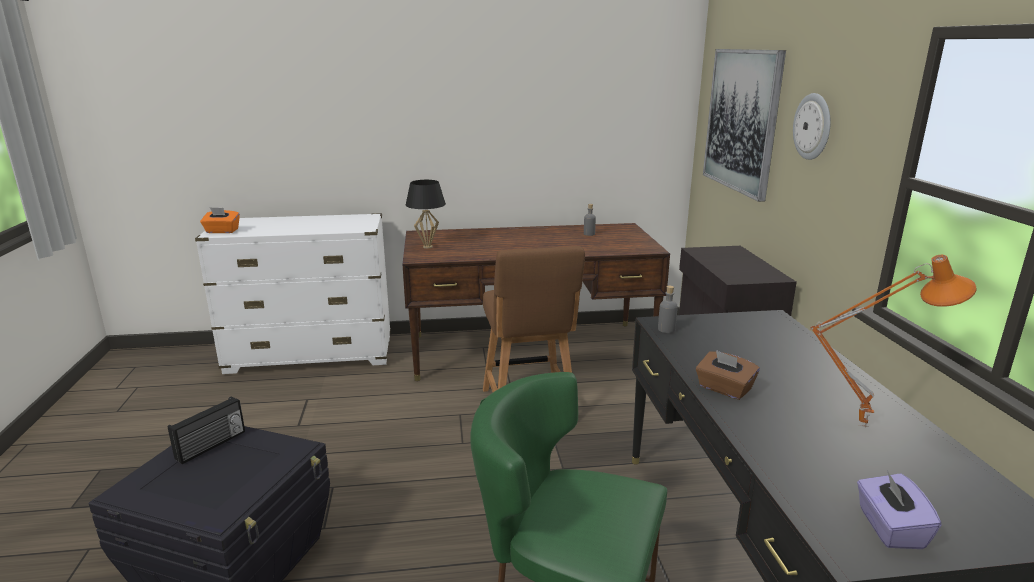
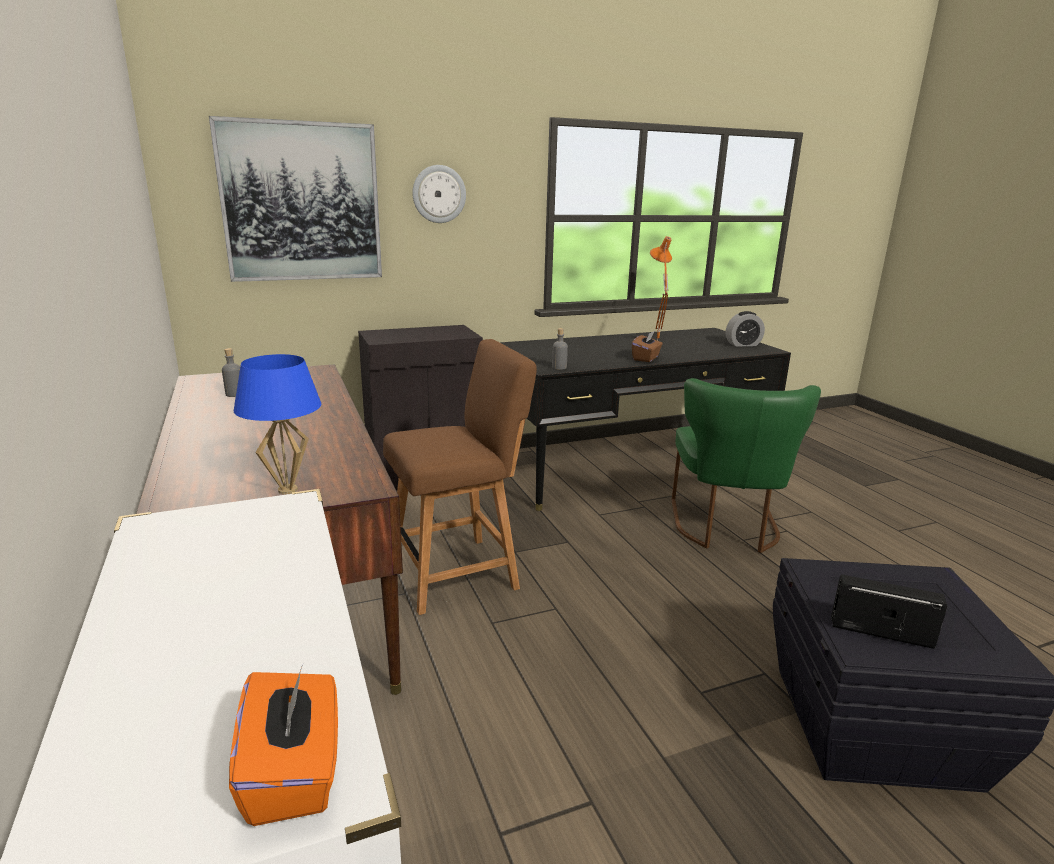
camera: 105 degrees left, 0 degrees up
(428, 247) = (287, 490): black table lamp -> blue table lamp
(889, 528) = (743, 344): purple tissue box -> alarm clock

